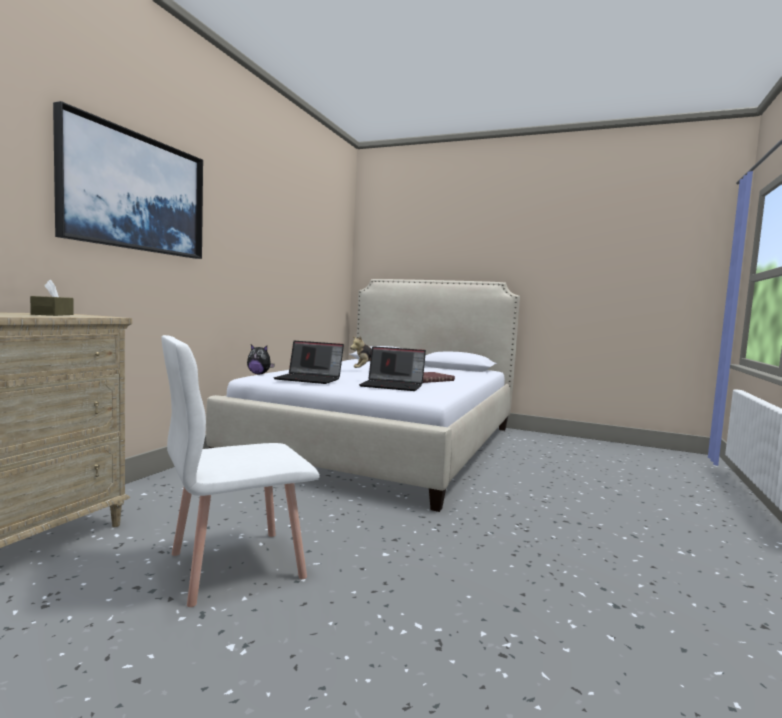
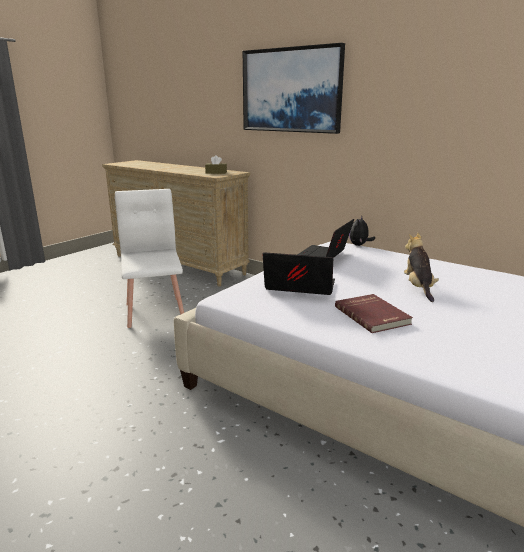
camera: 105 degrees right, 15 degrees up
(393, 386) = (298, 288): laptop -> laptop turned 75 degrees clockwise

